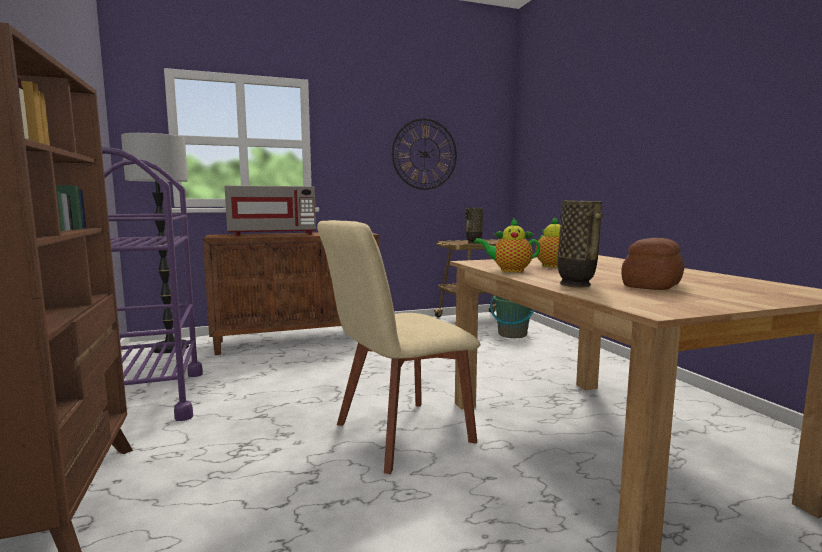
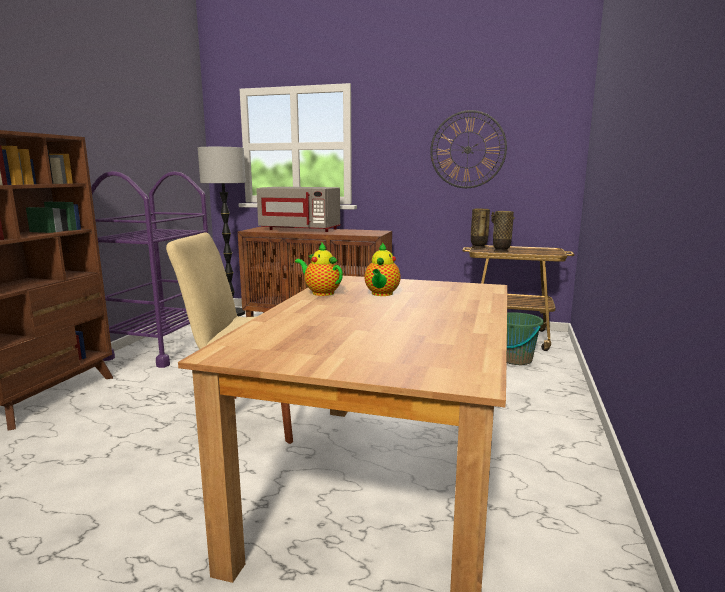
camera: 35 degrees right, 5 degrees up
(575, 285) = (292, 317): vase -> vase (478, 247)
(650, 285) = (348, 330): bread -> none

